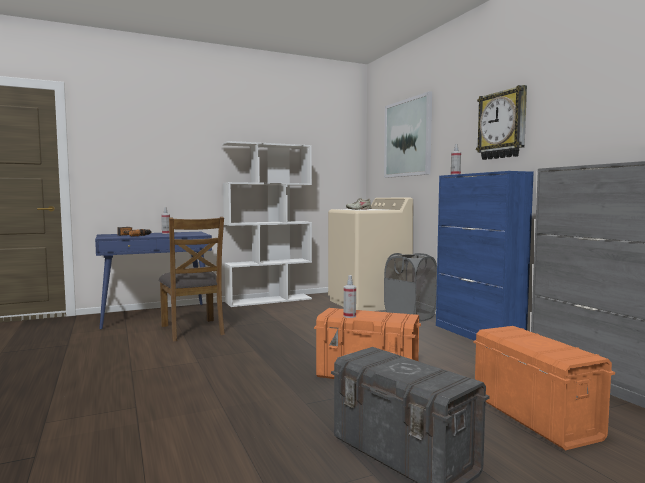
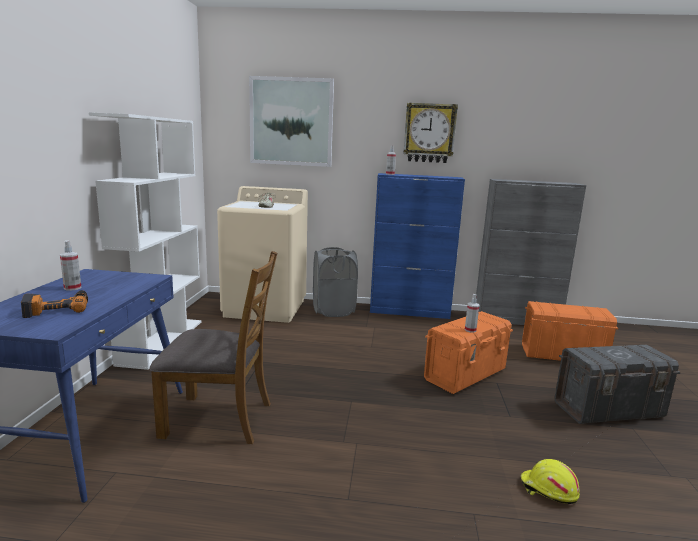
camera: 60 degrees left, 10 degrees up
(187, 431) = (548, 490): none -> yellow hard hat

